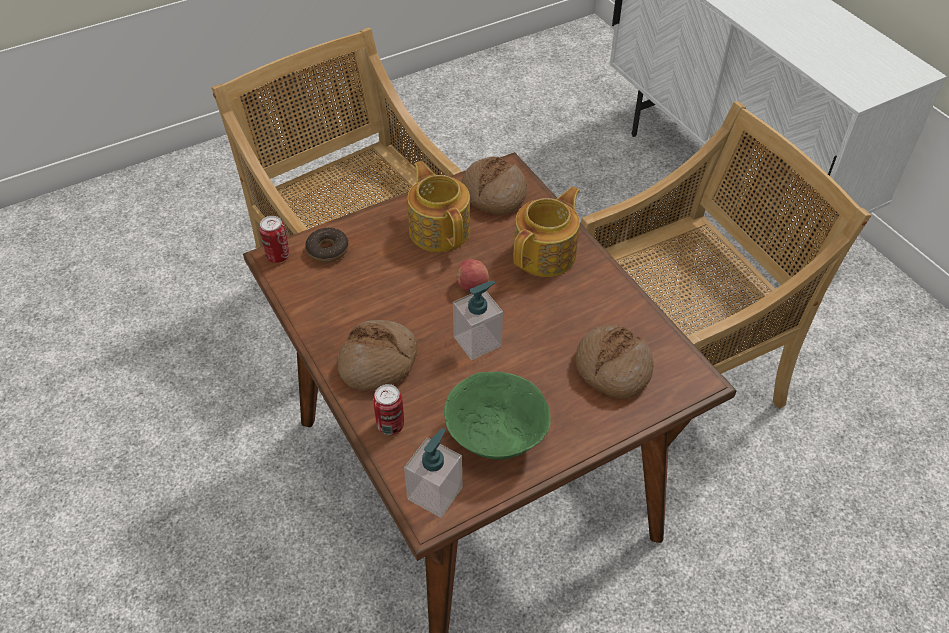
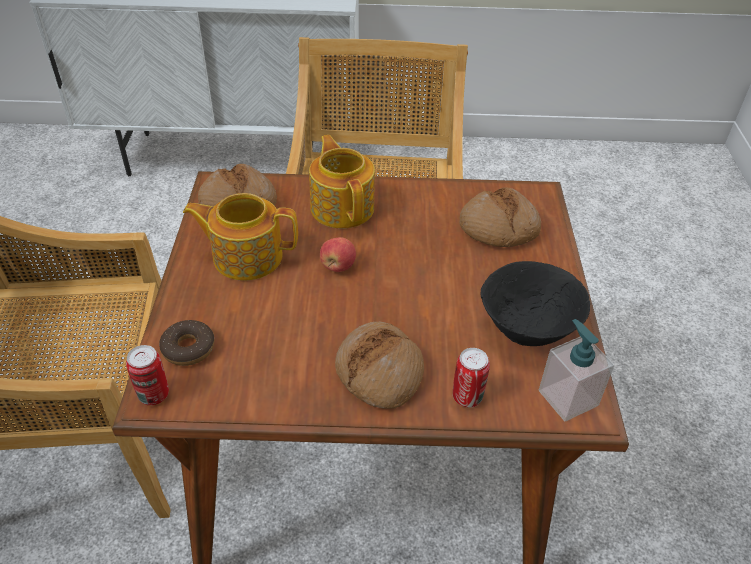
camera: 60 degrees left, 5 degrees down
(477, 341) = (408, 292): soap dispenser -> none
(495, 437) = (527, 329): green bowl -> black bowl

